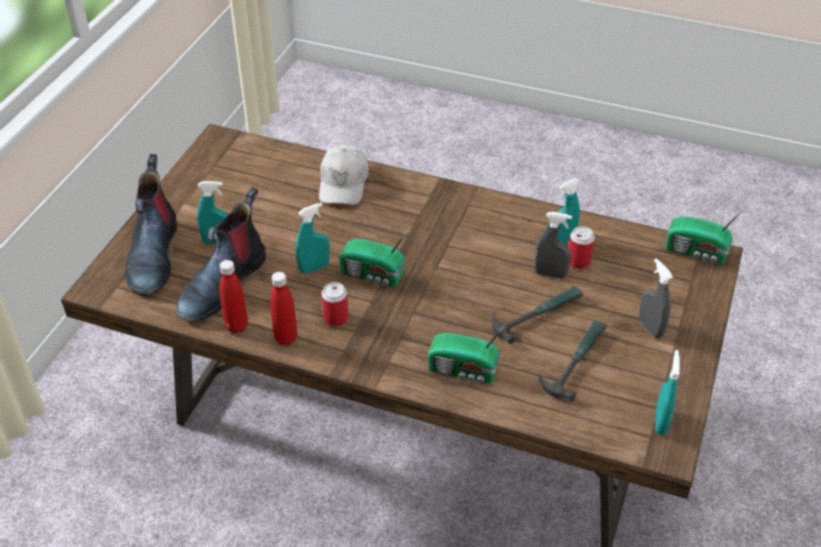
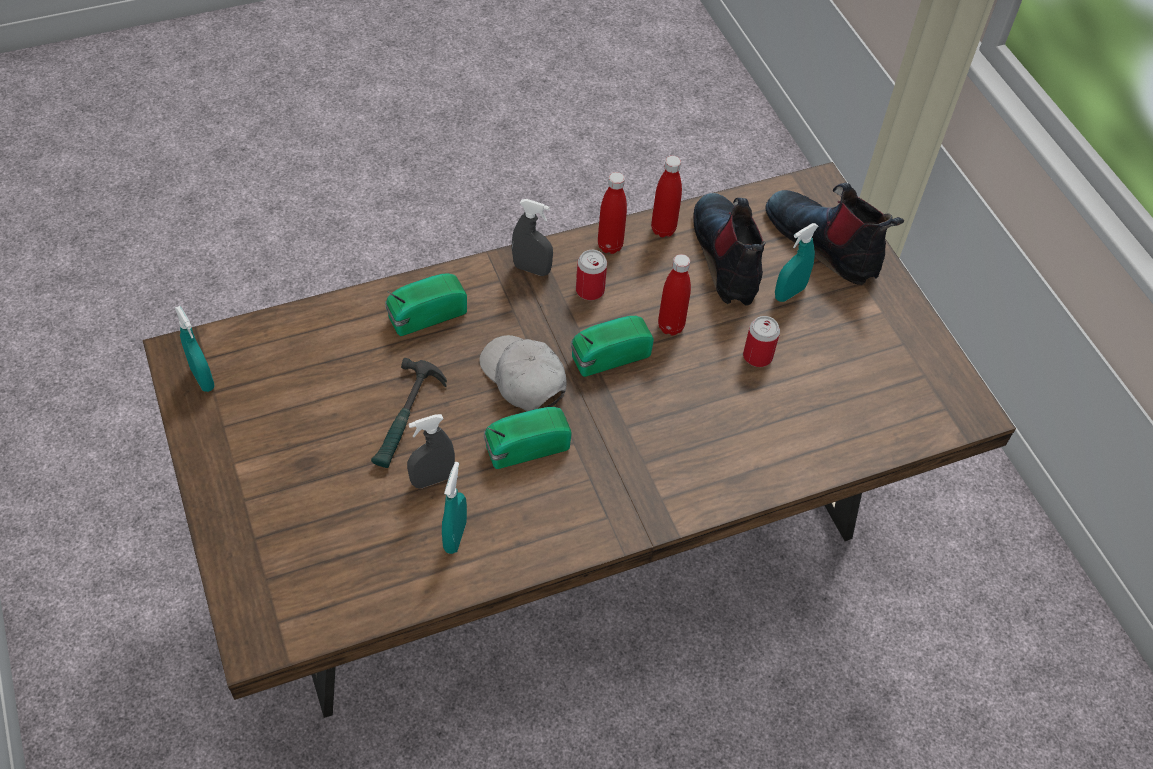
camera: 135 degrees right, 10 degrees up
(314, 268) = (670, 326): turquoise spray bottle -> red bottle
(344, 183) = (769, 448): white cap -> white cap (523, 378)
(574, 361) = (328, 389): hammer -> none
(578, 261) = (414, 518): can -> can (757, 356)
(650, 328) = (275, 479): grey spray bottle -> grey spray bottle (531, 269)
(697, 252) = (282, 633): radio -> radio (524, 447)

